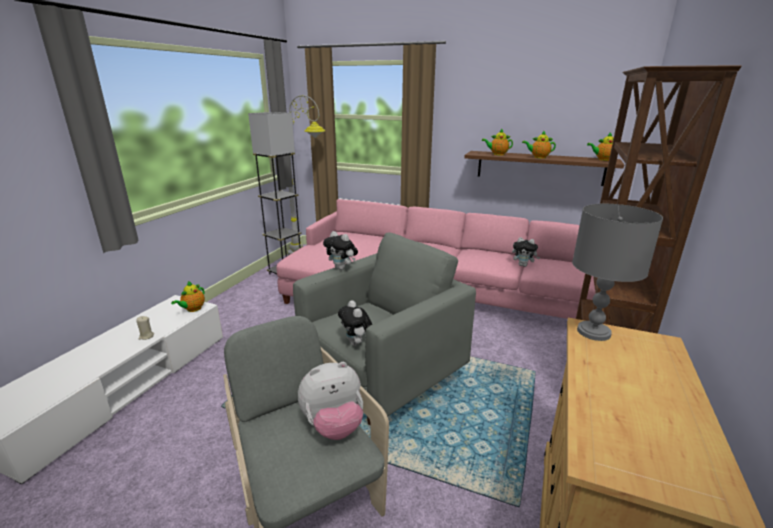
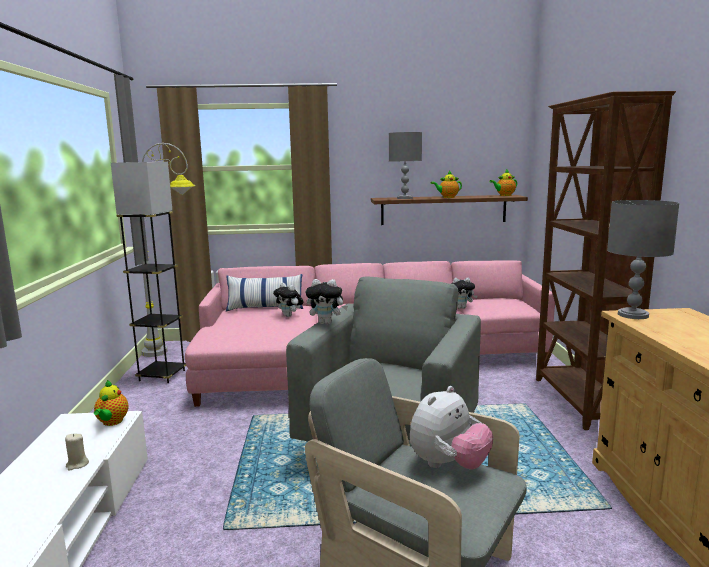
camera: 25 degrees left, 10 degrees down
(357, 343) = (393, 394): plush toy -> plush toy (289, 316)
(362, 236) = (265, 308): none -> pillow
(497, 154) = (405, 198): teapot -> grey table lamp

